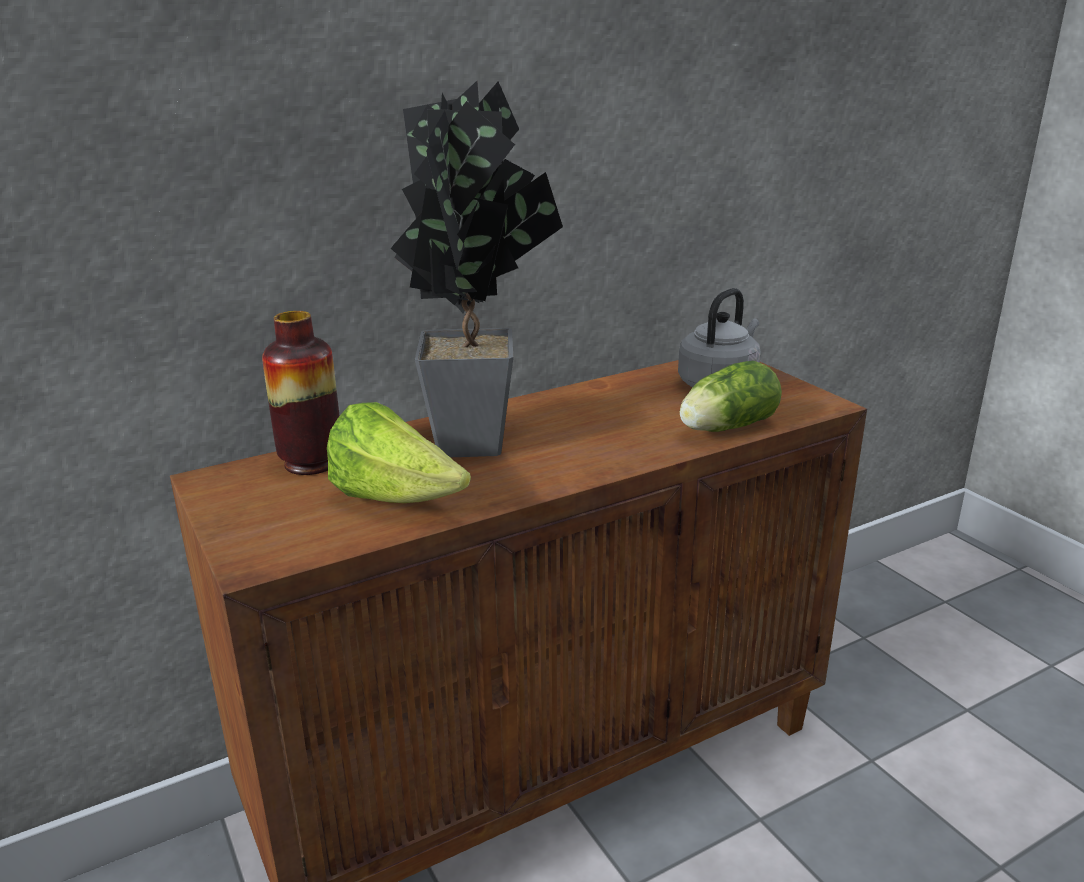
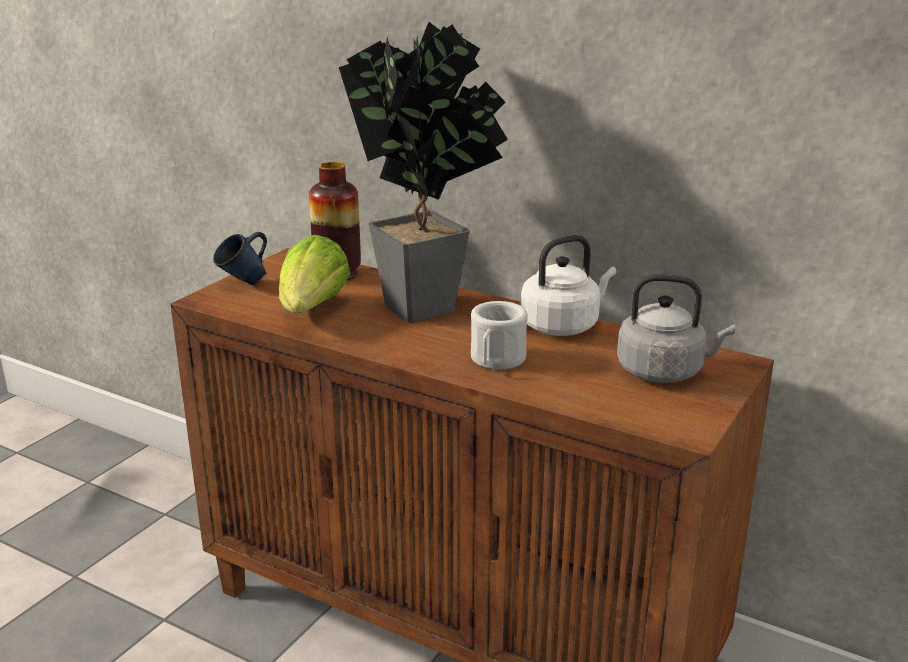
camera: 60 degrees right, 0 degrees up
(248, 526) = (244, 285): none -> blue mug
(591, 394) = (563, 325): none -> white kettle
(634, 438) = (496, 361): none -> white mug
(724, 428) = (562, 392): lettuce -> none

